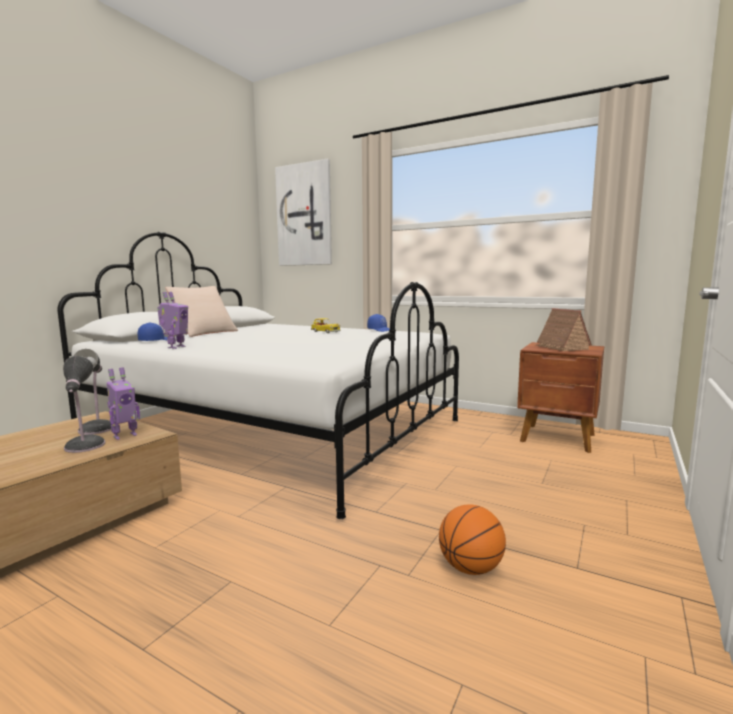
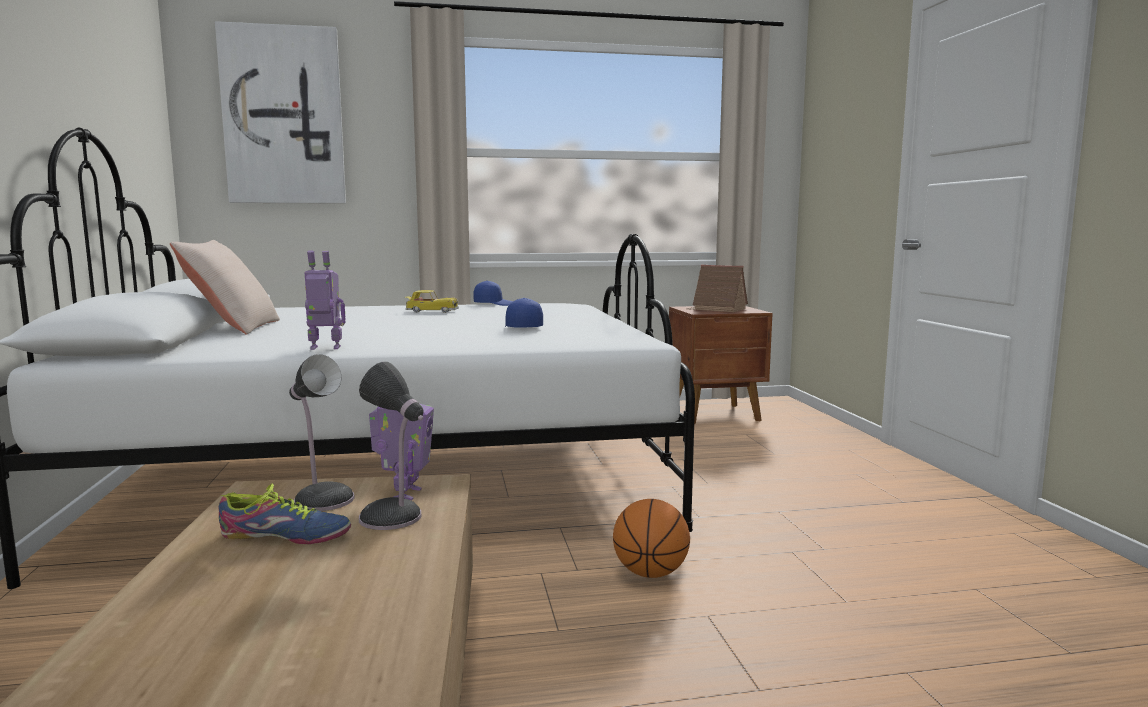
camera: 40 degrees left, 0 degrees up
(39, 441) = (285, 535): none -> shoe
(155, 341) = (222, 345): blue cap -> blue cap (522, 328)
(175, 347) = (325, 348): toy robot -> toy robot turned 75 degrees counterclockwise
(470, 568) = (850, 527): basketball -> basketball (650, 573)

